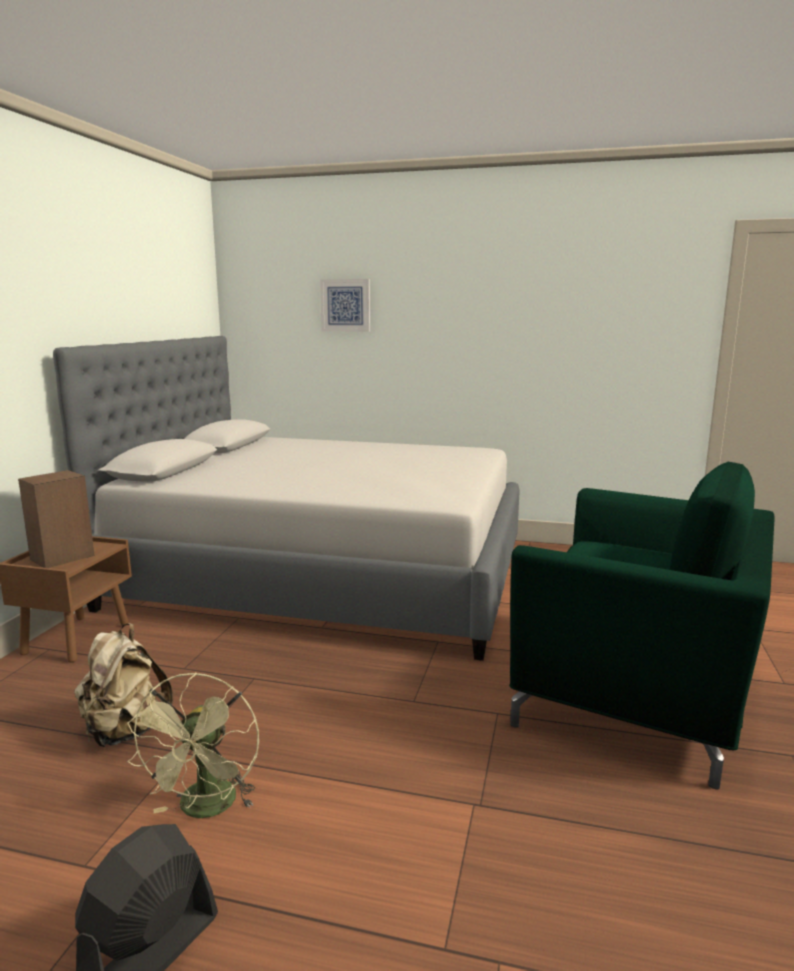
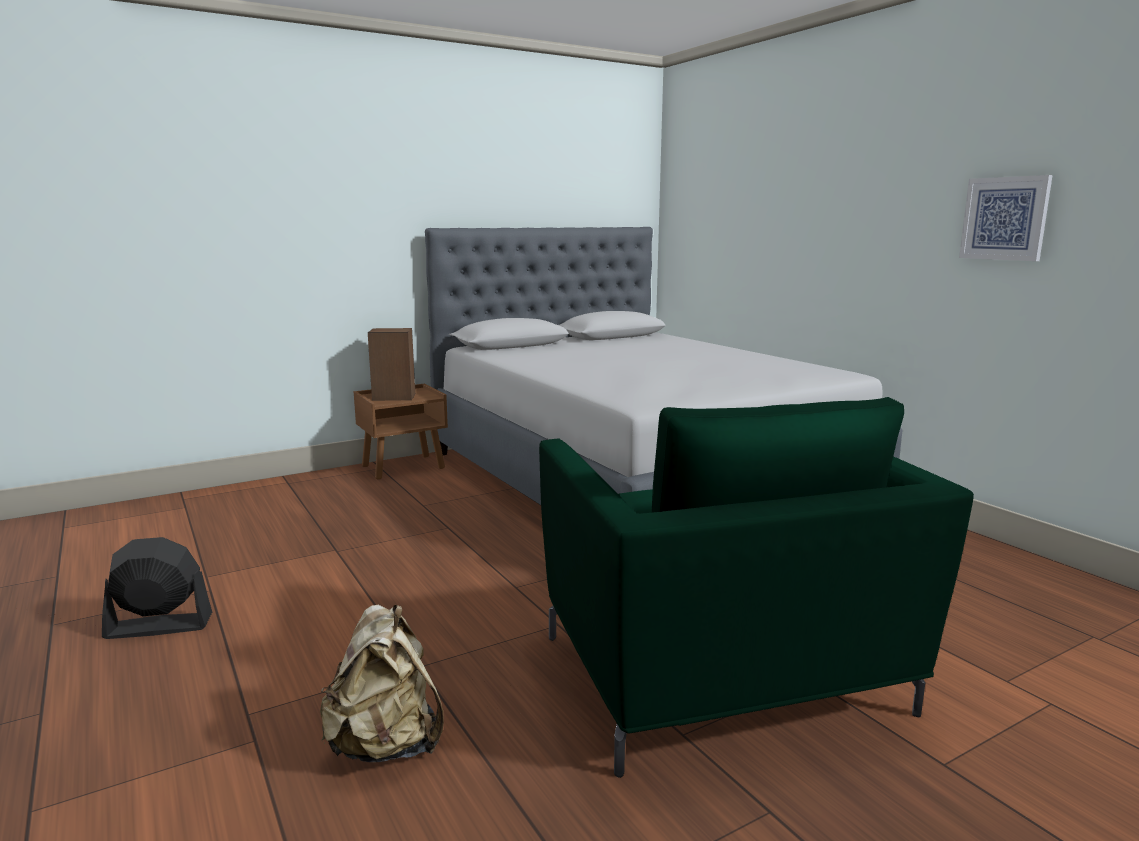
camera: 45 degrees right, 0 degrees up
(125, 732) = (332, 526): beige backpack -> beige backpack (386, 745)
(206, 809) = (290, 582): green fan -> none
(345, 305) = (757, 192): picture -> picture (1005, 218)

